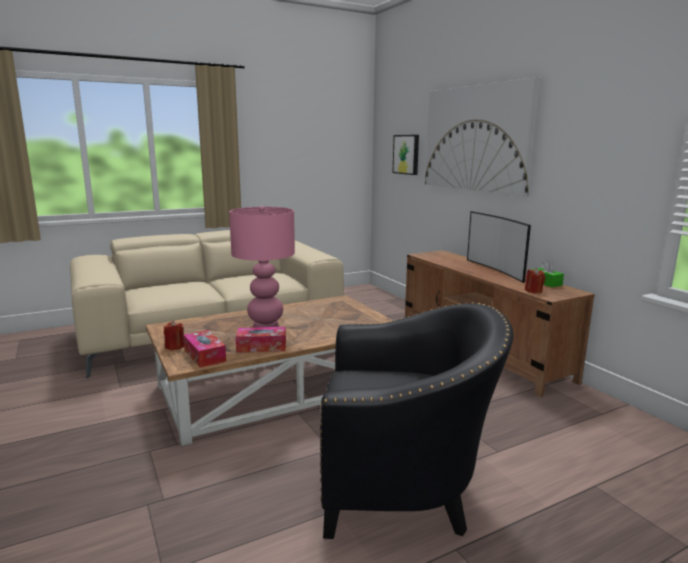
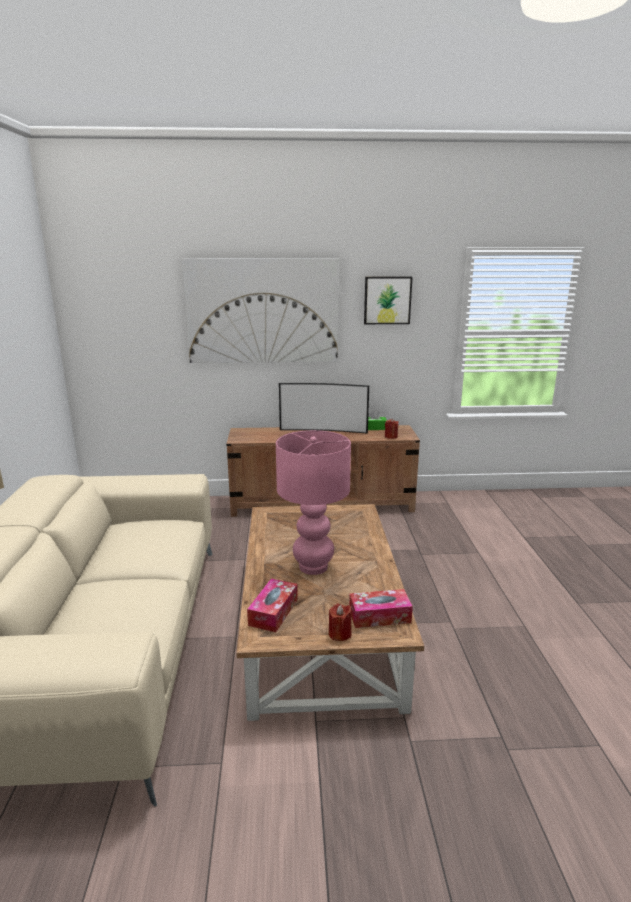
camera: 65 degrees left, 5 degrees up
(261, 346) = (374, 579): tissue box -> tissue box (273, 612)
(403, 487) = (512, 602): black armchair -> none
(406, 154) = (142, 330): picture -> picture (387, 300)

